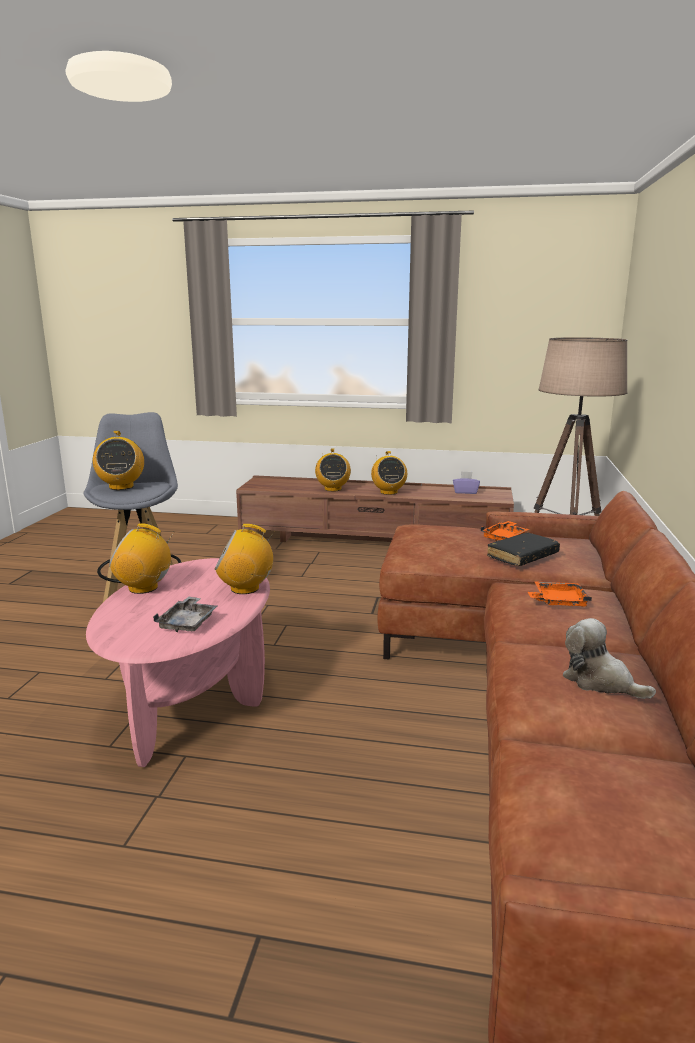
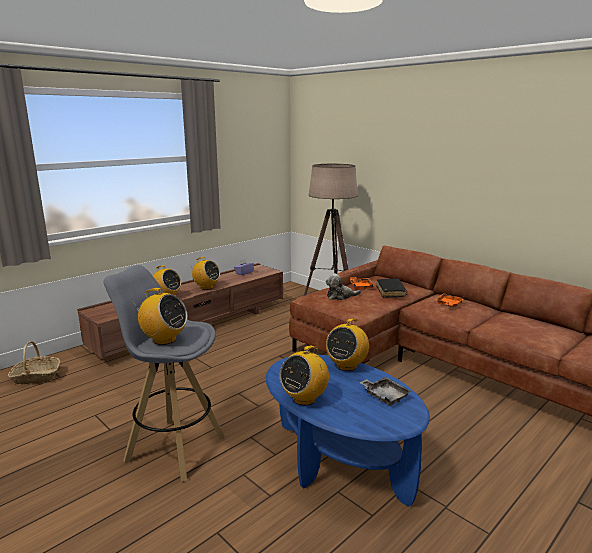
camera: 55 degrees left, 0 degrees up
(192, 698) = (339, 461): pink coffee table -> blue coffee table
(196, 527) = (36, 377): none -> basket
(599, 681) = (532, 324): plush toy -> plush toy (340, 296)

